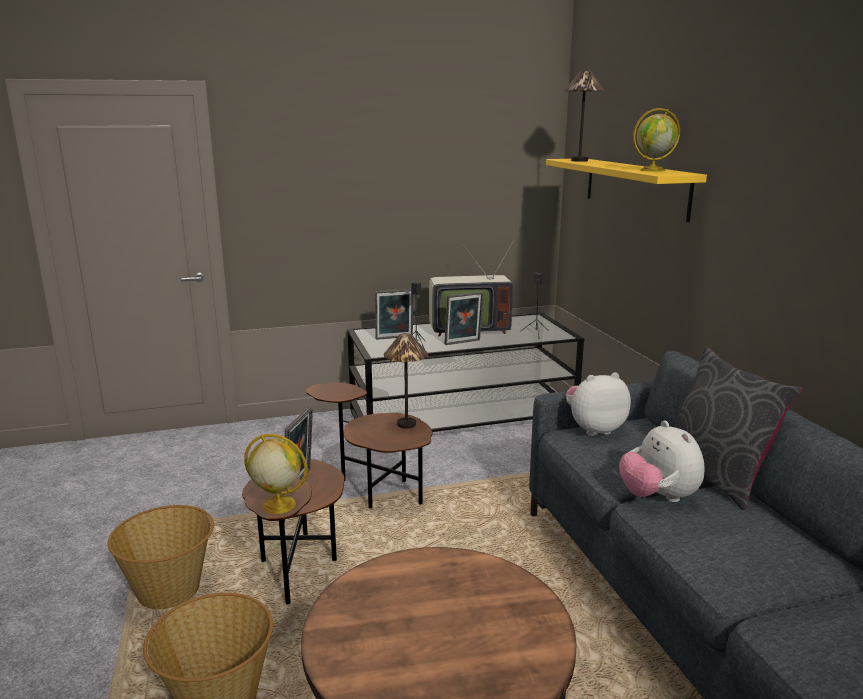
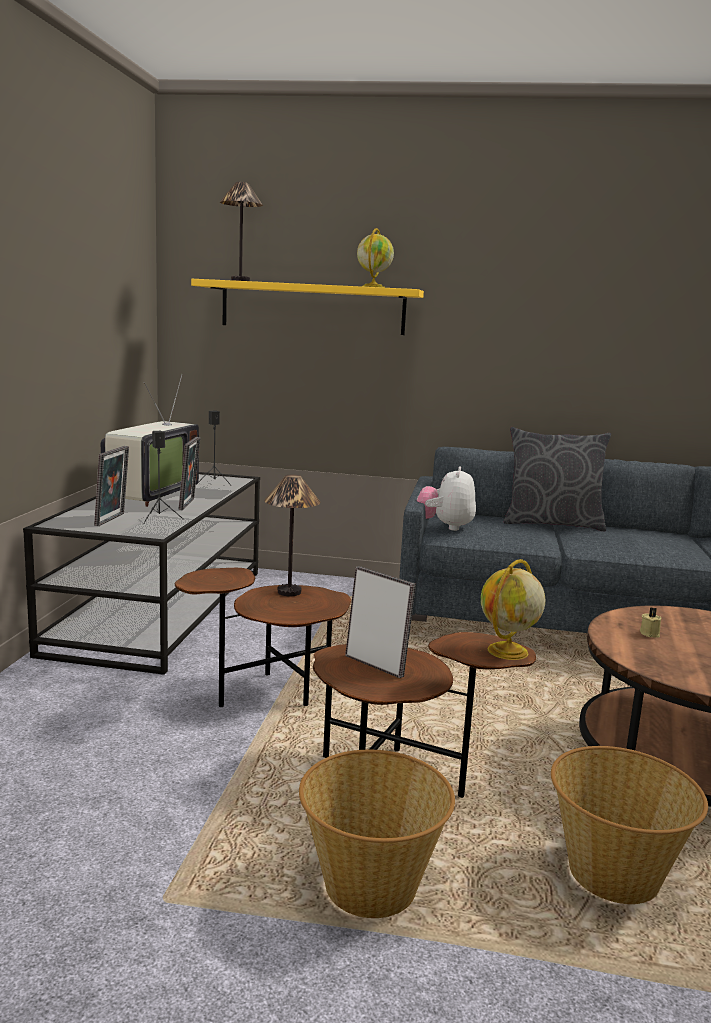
camera: 65 degrees left, 5 degrees down
(442, 584) = (650, 633): none -> beige candle
(658, 497) = (571, 543): plush toy -> none

